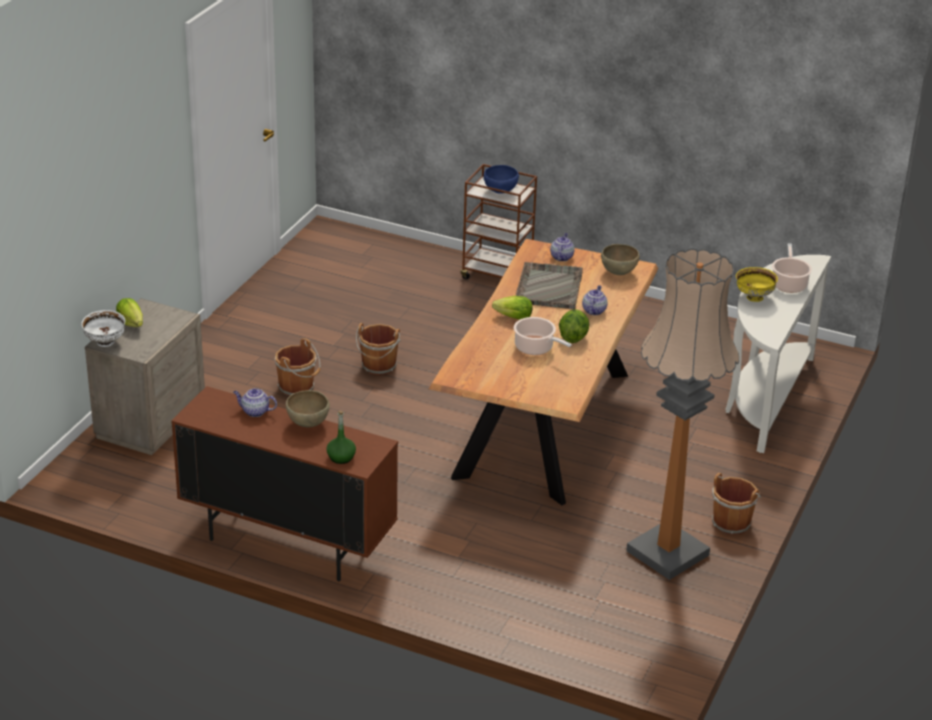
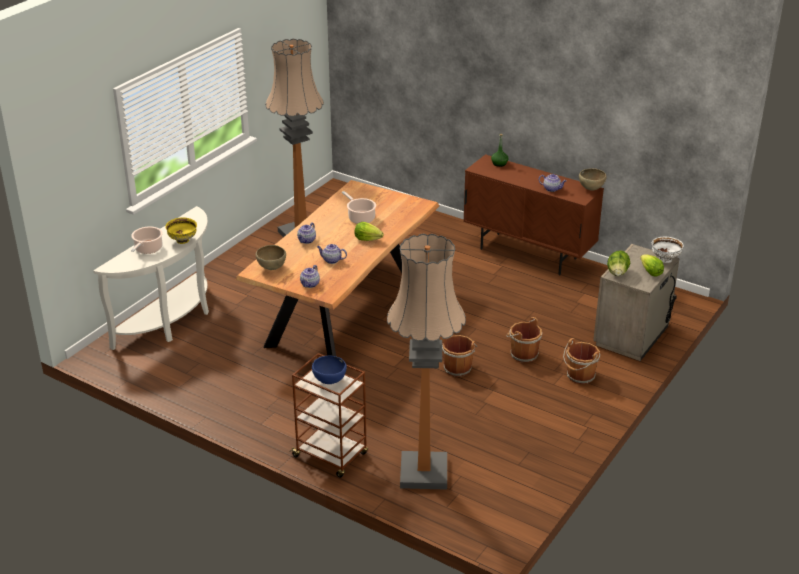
camera: 170 degrees left, 0 degrees up
(307, 424) = (519, 181): brown bowl -> brown bowl (591, 189)
(399, 267) = (423, 473): none -> floor lamp
(549, 287) = (331, 260): grey tray -> teapot
(573, 337) = (331, 223): lettuce -> lettuce (617, 273)
(732, 522) = (252, 247): brown bucket -> brown bucket (580, 376)

